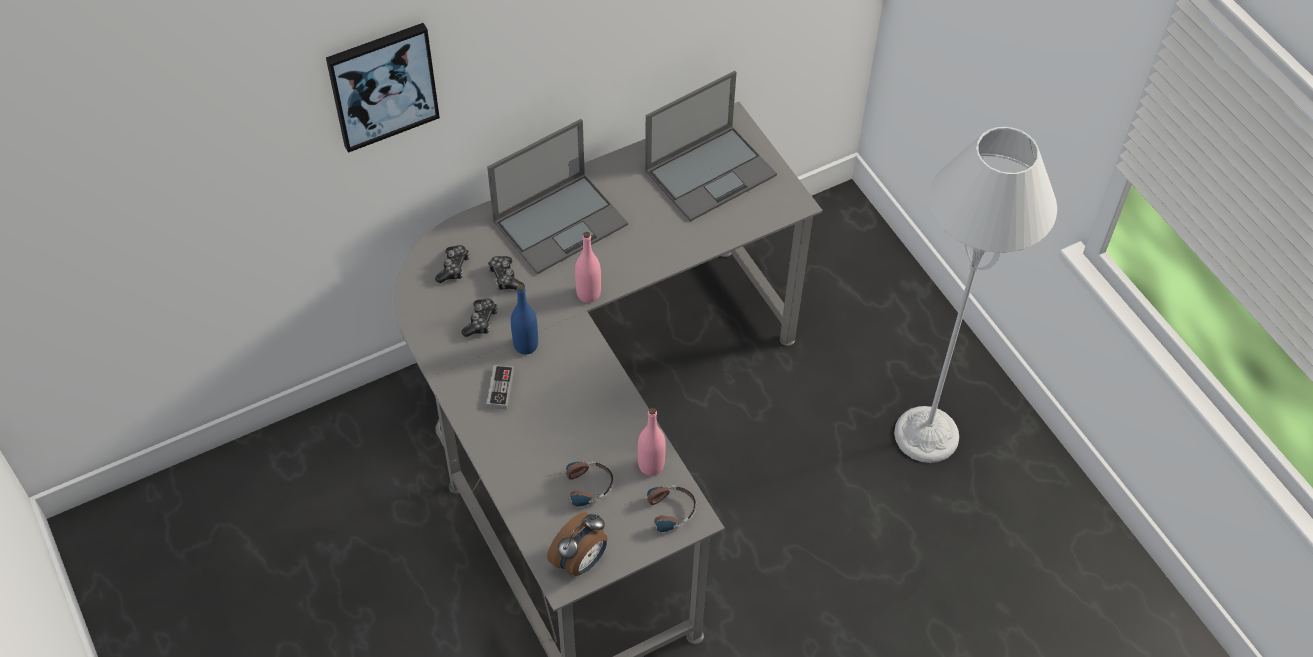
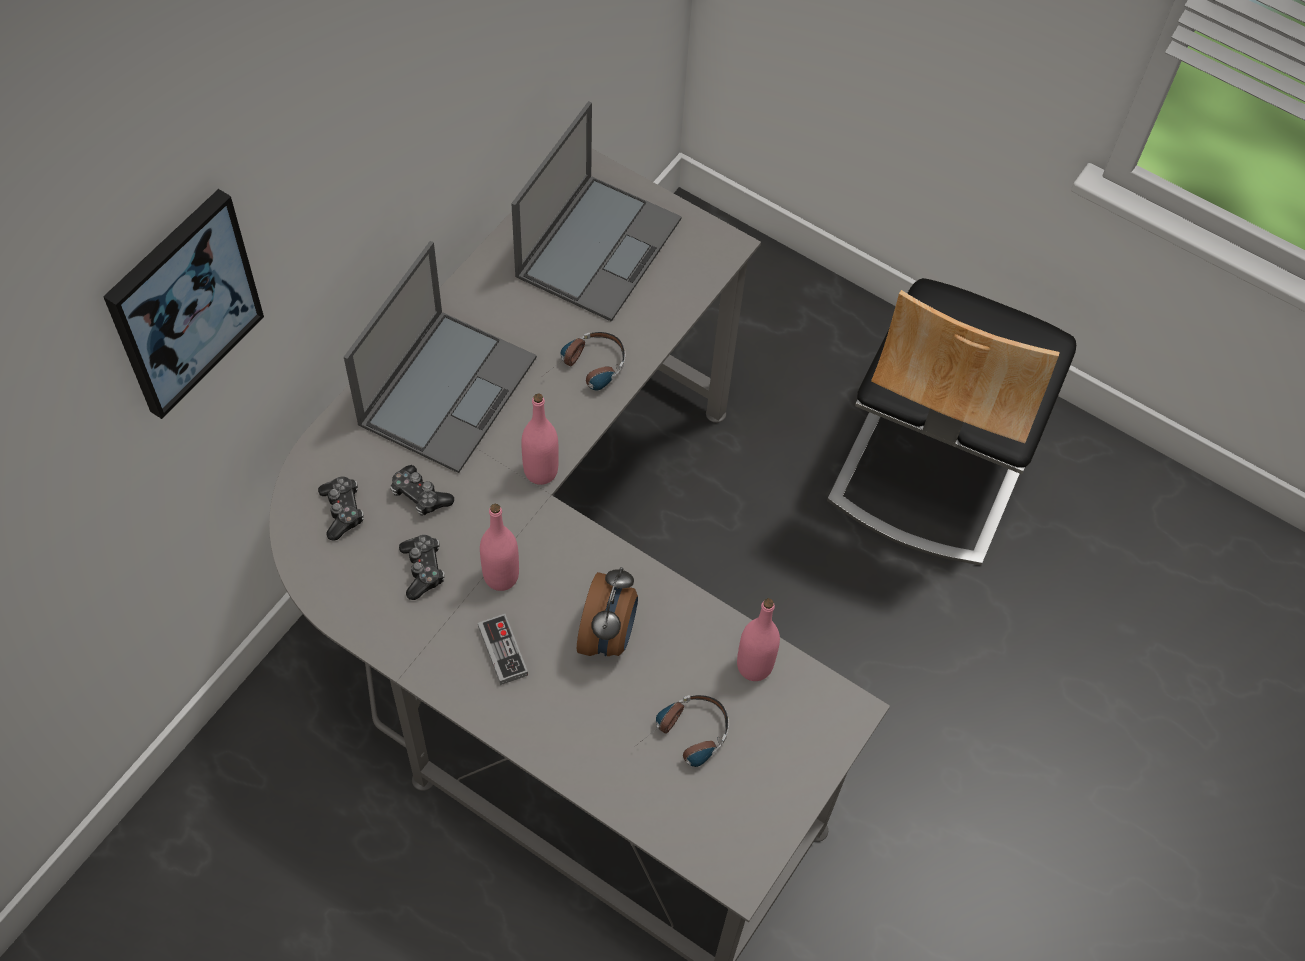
camera: 30 degrees left, 5 degrees up
(526, 345) = (501, 576): blue bottle -> pink bottle
(581, 561) = (744, 837): alarm clock -> alarm clock (608, 635)
(661, 513) = (805, 724): headphones -> headphones (586, 371)
(926, 435) = (933, 462): grey floor lamp -> chair

